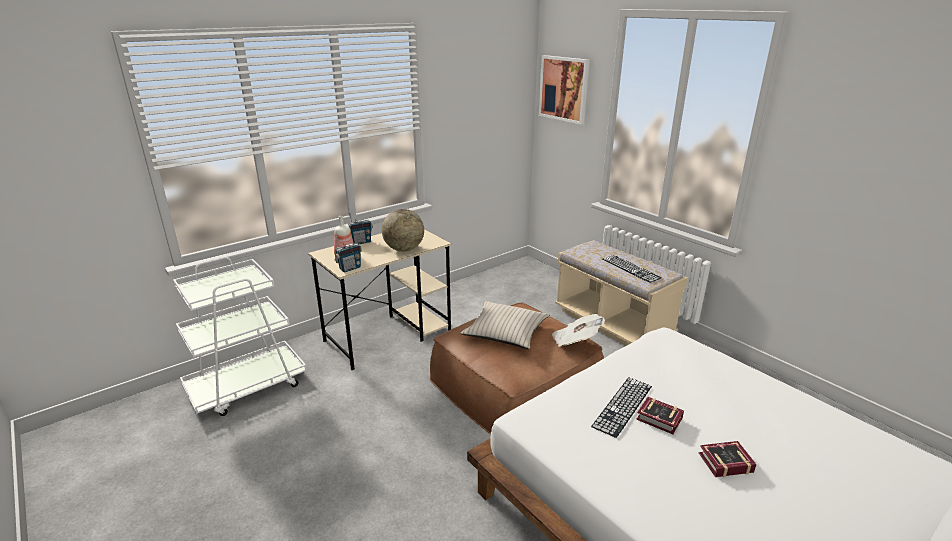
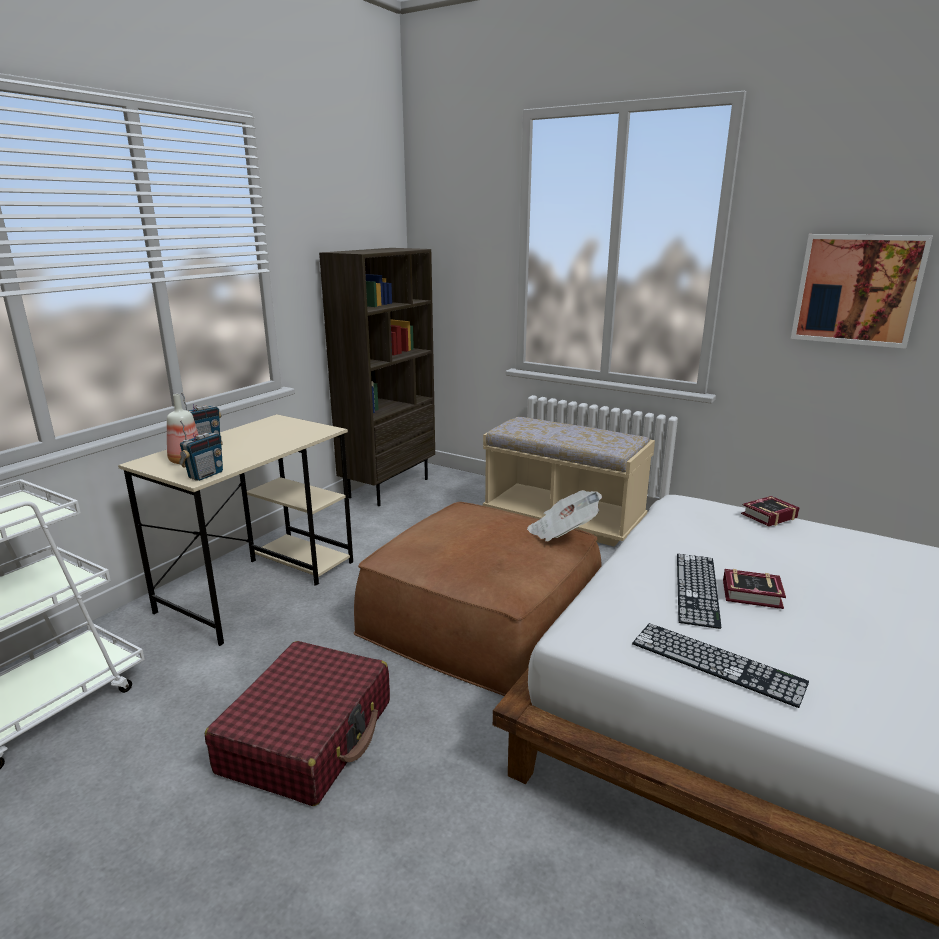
camera: 20 degrees left, 5 degrees down
(377, 437) = (308, 736): none -> red suitcase
(404, 249) = (280, 443): globe -> none
(499, 276) = (388, 487): none -> brown bookcase
(505, 332) = (463, 537): beige pillow -> none
(564, 89) = (450, 224): picture -> picture (857, 290)
(631, 268) = (587, 437): keyboard -> keyboard (716, 662)
(723, 462) = (867, 627): book -> book (766, 516)

